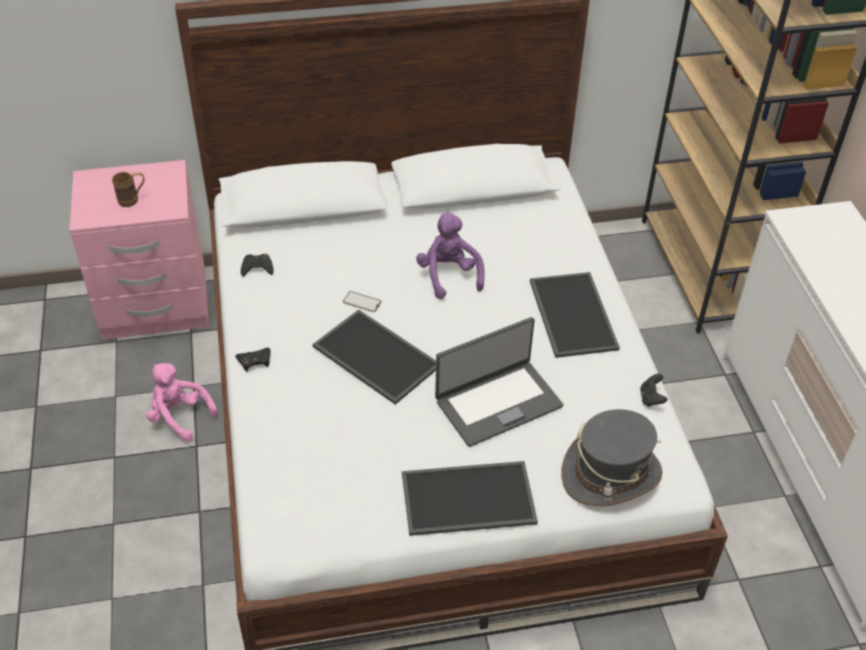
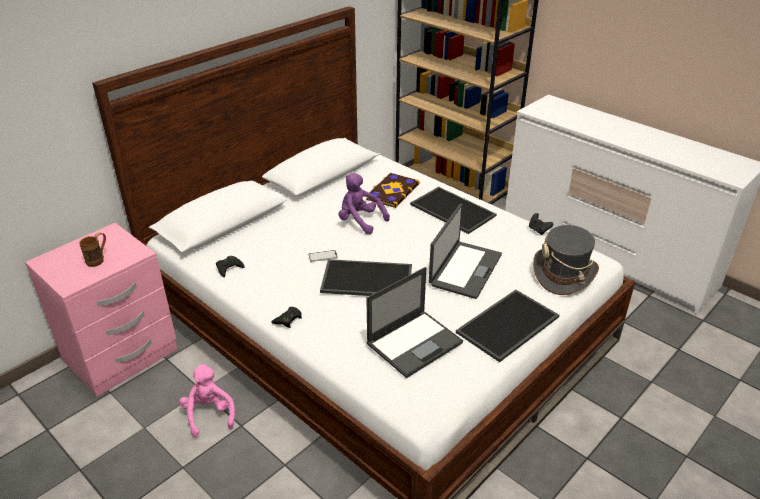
camera: 35 degrees left, 10 degrees down
(179, 416) = (209, 414): pink plush toy -> pink plush toy turned 75 degrees clockwise
(345, 460) = (415, 342): none -> laptop
(528, 252) = (392, 191): none -> book

